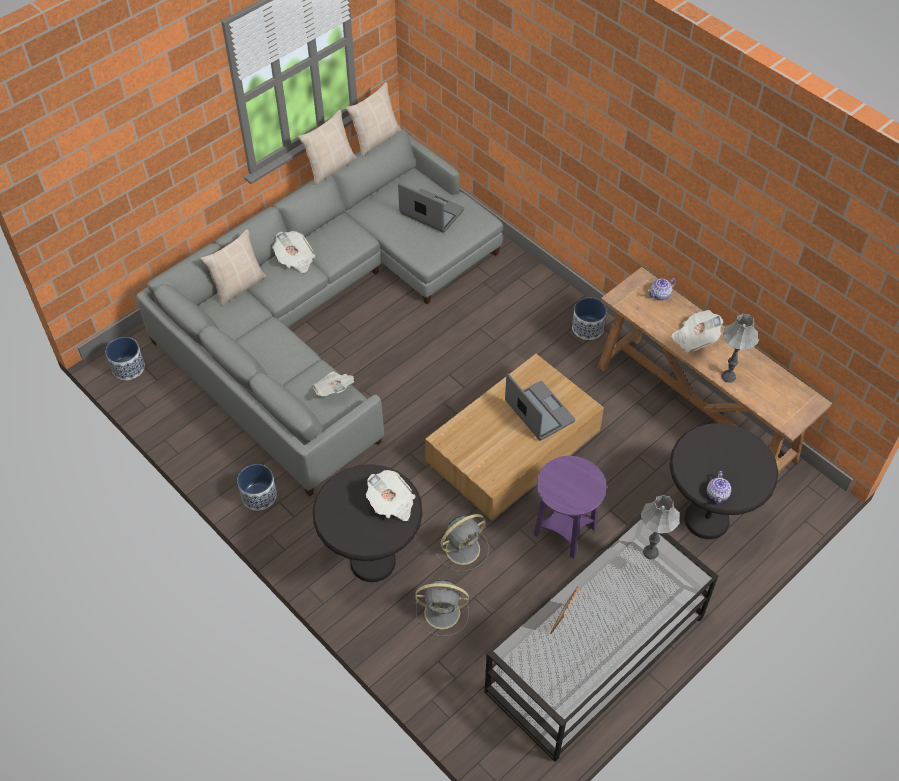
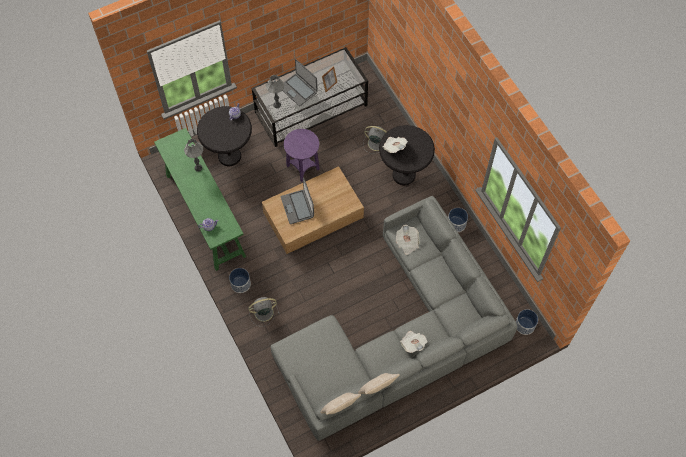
camera: 165 degrees left, 10 degrees up
(238, 286) = (452, 332): beige pillow -> none
(431, 212) = (315, 360): laptop -> laptop (298, 89)
(464, 548) = (356, 171): grey fan -> grey fan (263, 313)
(695, 339) = (204, 194): newspaper -> none
(696, 413) = (205, 214): brown console table -> green console table

